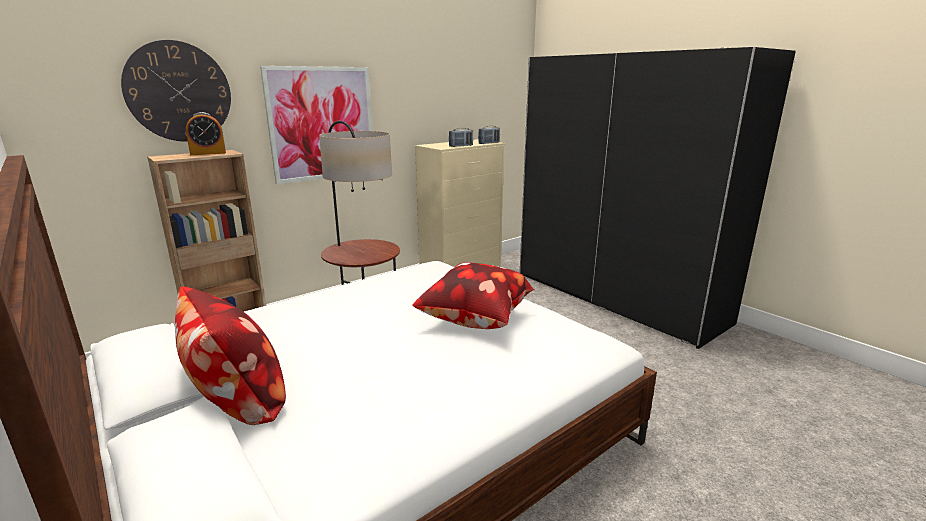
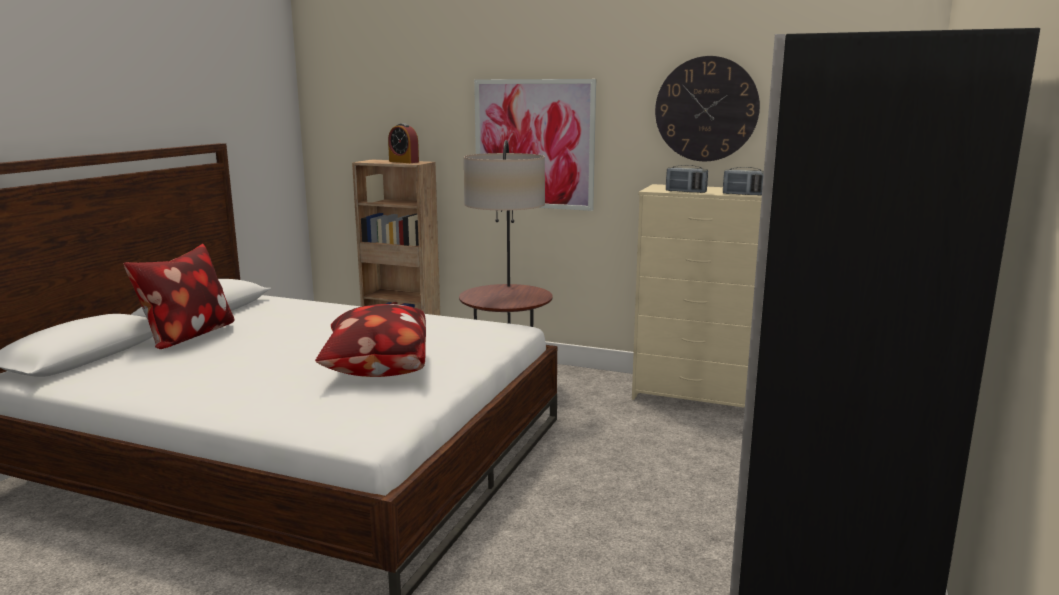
camera: 60 degrees right, 5 degrees down
(179, 92) = (406, 104): wall clock -> wall clock (706, 109)

